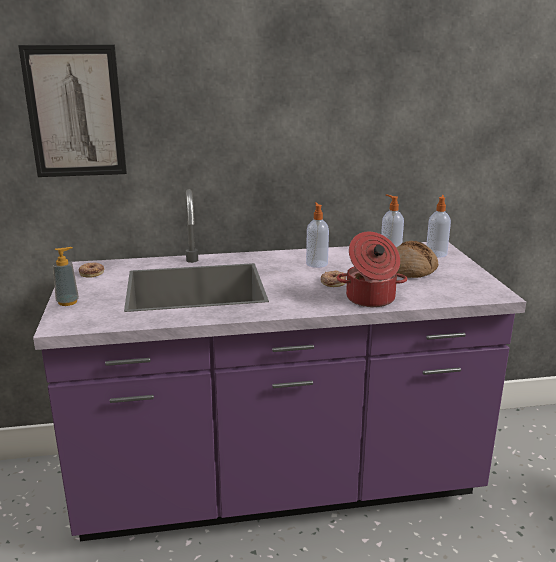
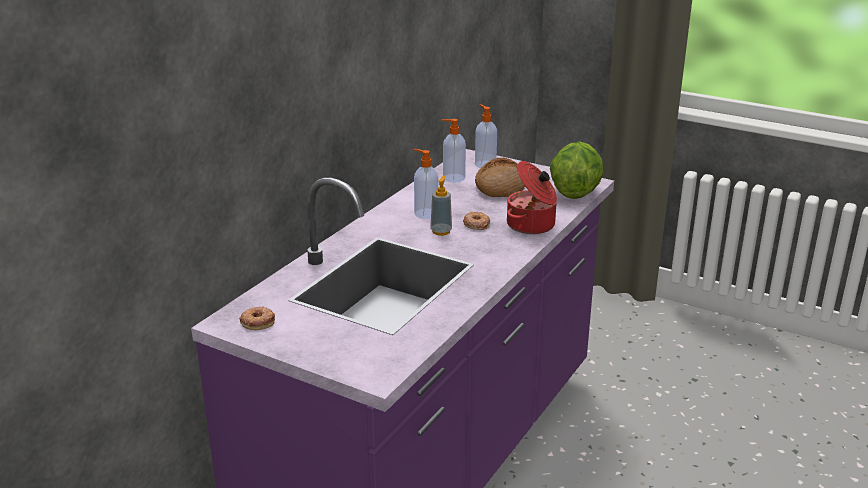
camera: 50 degrees left, 5 degrees up
(68, 302) = (322, 357): soap dispenser -> soap dispenser (441, 231)
(75, 112) = (183, 124): picture -> none
(464, 295) = (574, 192): none -> lettuce

